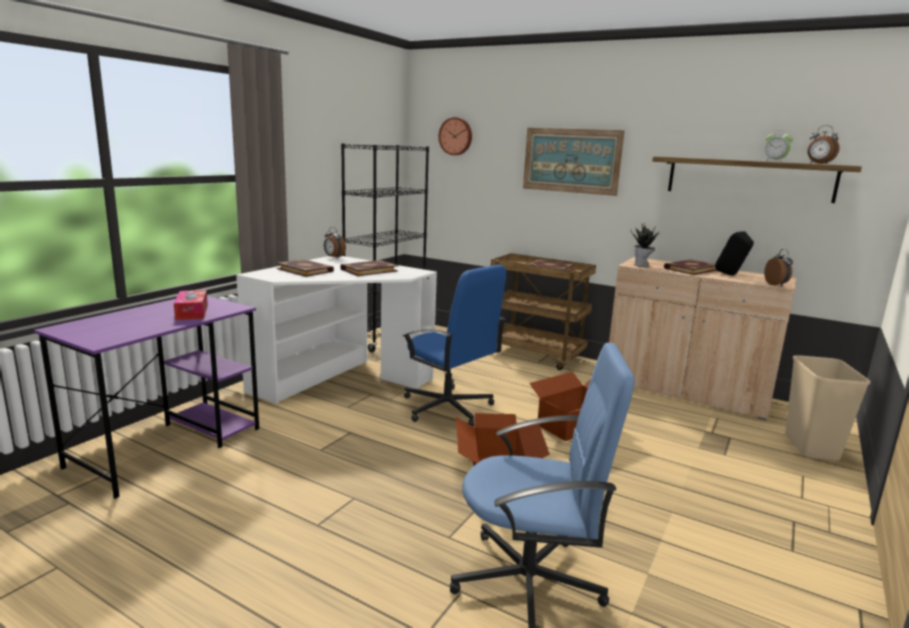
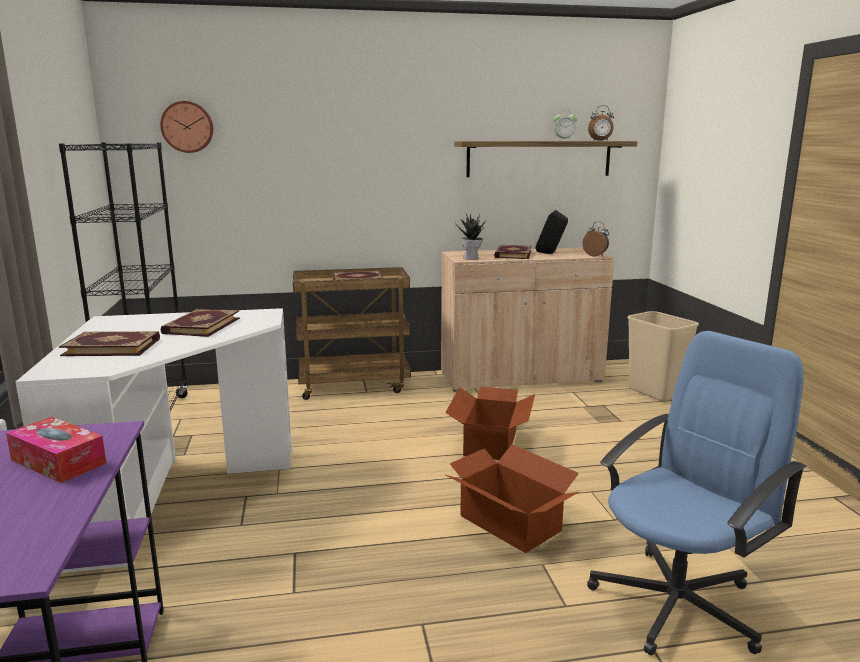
camera: 40 degrees left, 0 degrees up
(333, 257) = (104, 320): alarm clock -> none
(448, 408) = (356, 475): blue office chair -> none
(571, 160) = (355, 151): picture -> none

